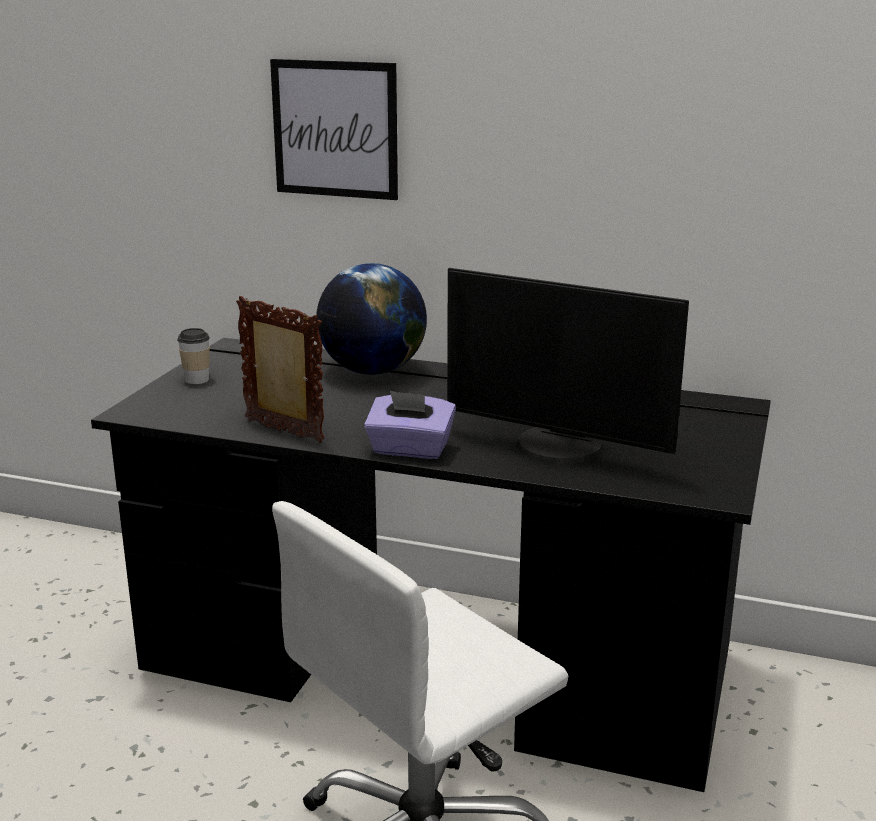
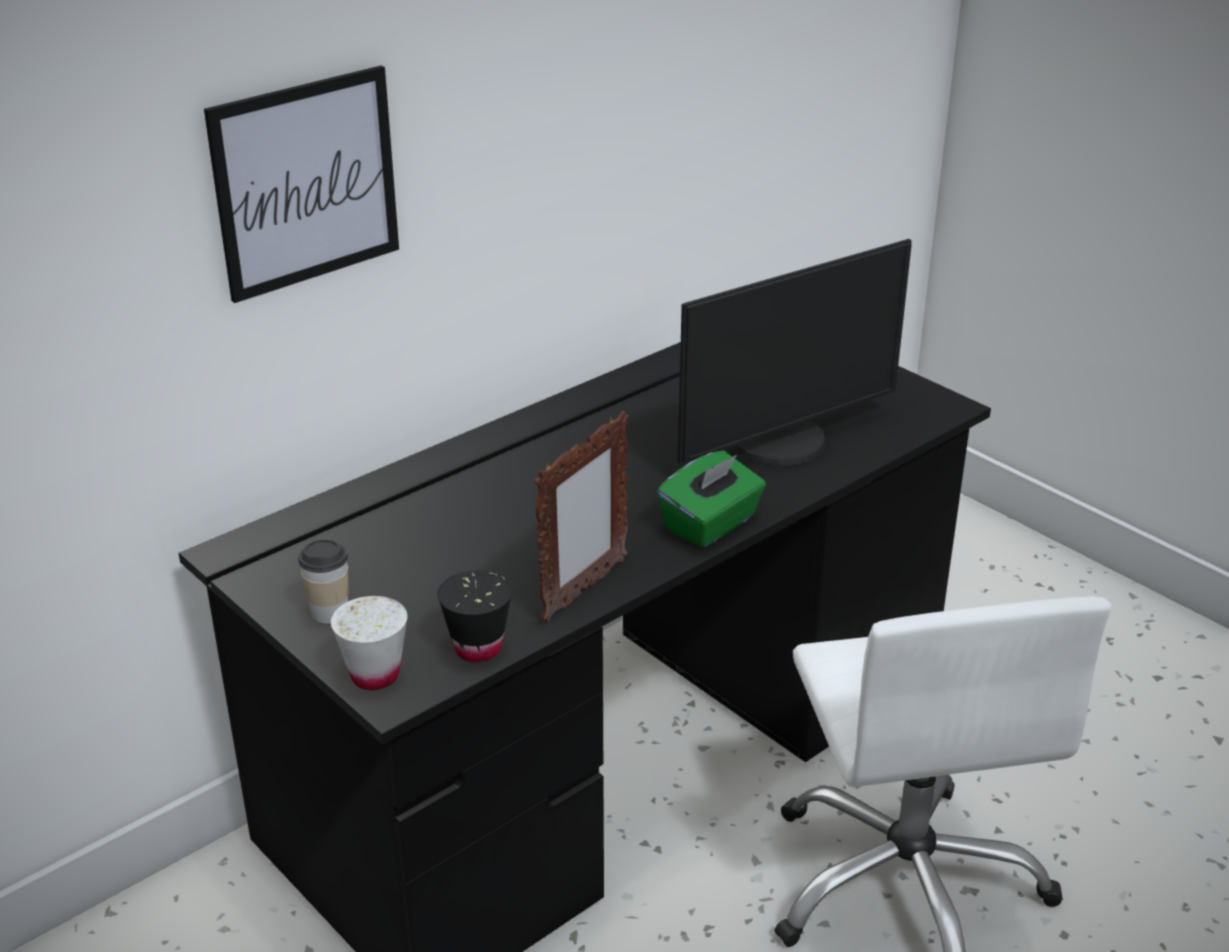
camera: 60 degrees left, 10 degrees up
(144, 404) = (375, 675): none -> white cup
(193, 421) = (478, 648): none -> black cup
(284, 432) = (583, 590): picture frame -> picture frame turned 150 degrees clockwise
(372, 371) = (452, 479): globe -> none
(410, 450) = (711, 524): purple tissue box -> green tissue box

